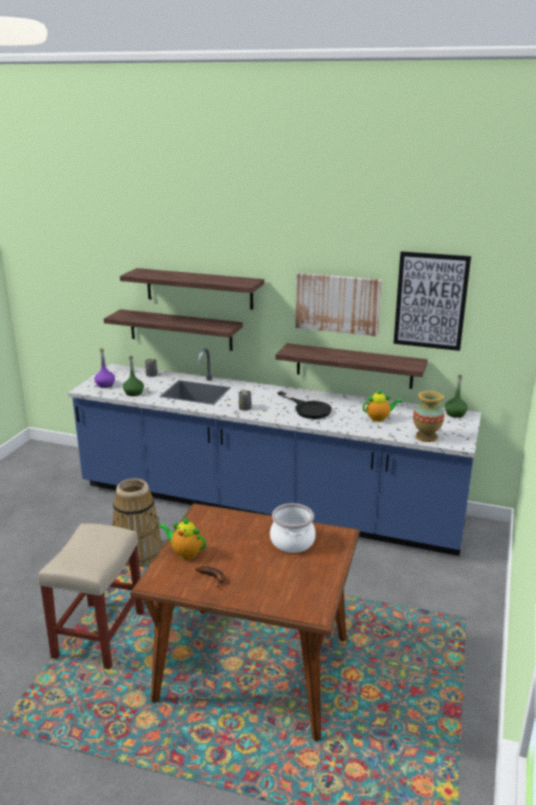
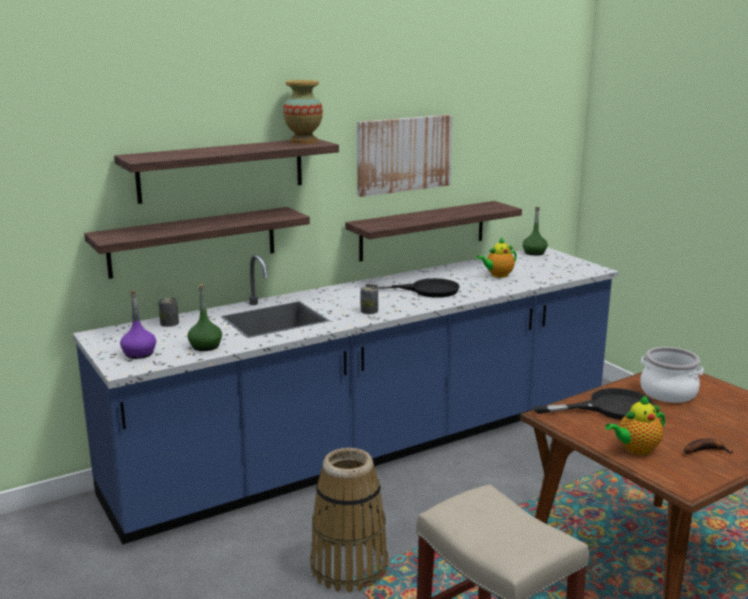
camera: 50 degrees left, 5 degrees down
(237, 527) = (609, 408): none -> black frying pan
(379, 418) = (497, 275): teapot -> teapot turned 150 degrees counterclockwise
(426, 437) = (564, 274): vase -> vase (303, 141)
(430, 301) = (495, 131): picture -> none

